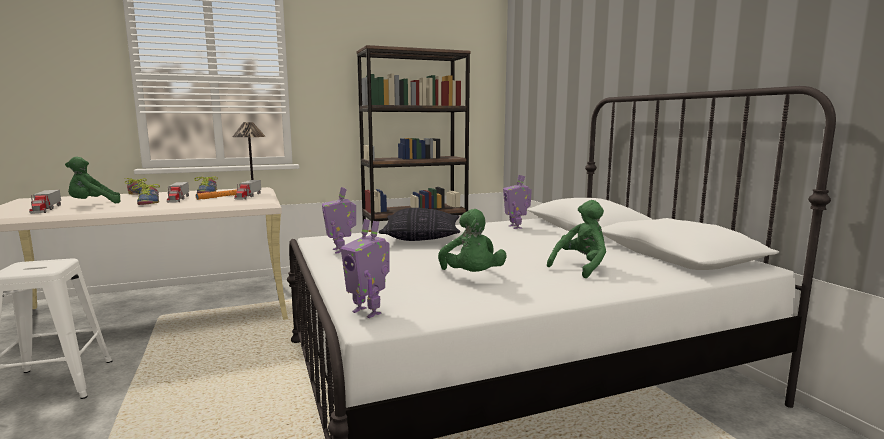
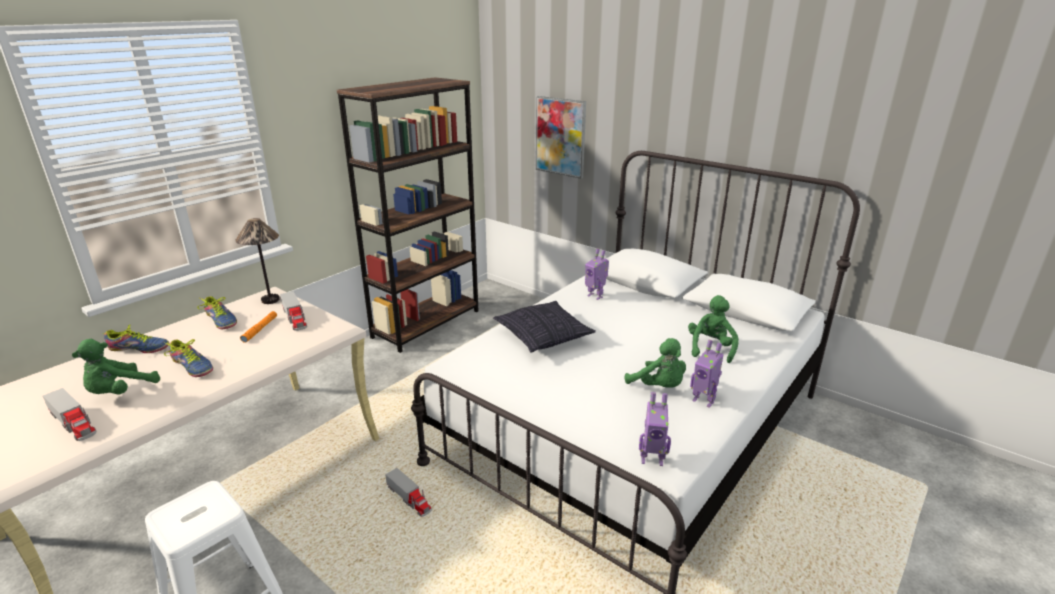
camera: 30 degrees left, 15 degrees up
(178, 199) = (215, 347): toy truck -> toy truck (409, 499)
(340, 251) = (506, 380): toy robot -> toy robot (703, 401)
(552, 102) = (560, 137): none -> picture

